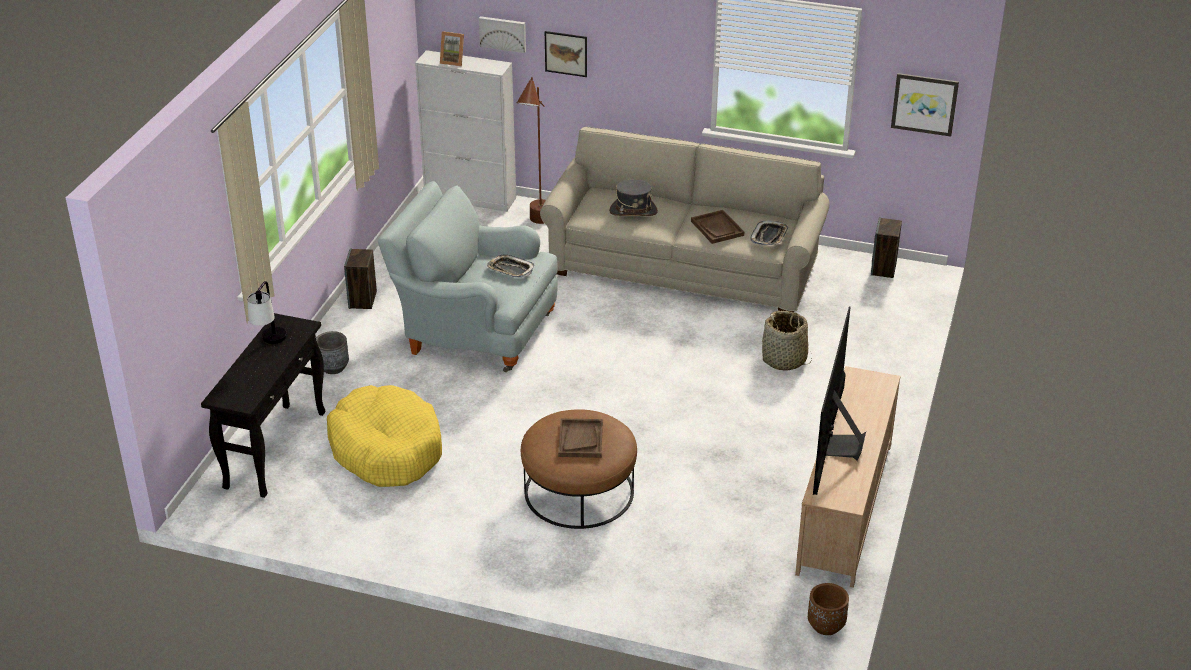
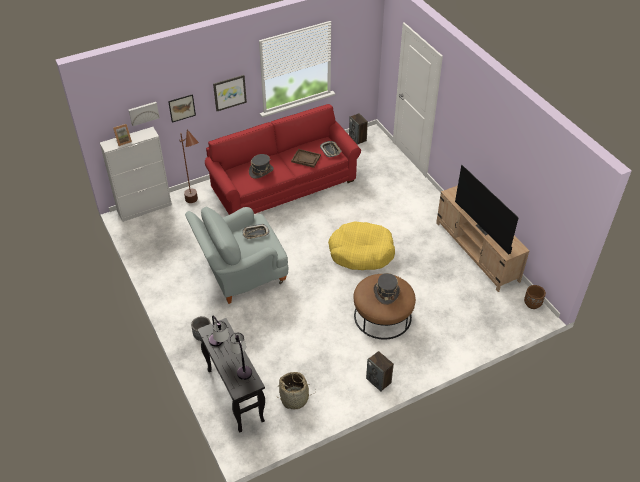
camera: 45 degrees left, 10 degrees up
(257, 379) = (242, 367): none -> table lamp
(363, 300) = (168, 293): speaker -> speaker (379, 381)
(386, 449) = (282, 357): yellow dog bed -> yellow dog bed (361, 252)
(580, 439) = (386, 293): brown tray -> grey hat
(685, 266) = (283, 184): beige sofa -> red sofa
(784, 360) = (376, 203): basket -> basket (295, 398)
(924, 104) = (362, 54): picture -> picture (229, 92)

